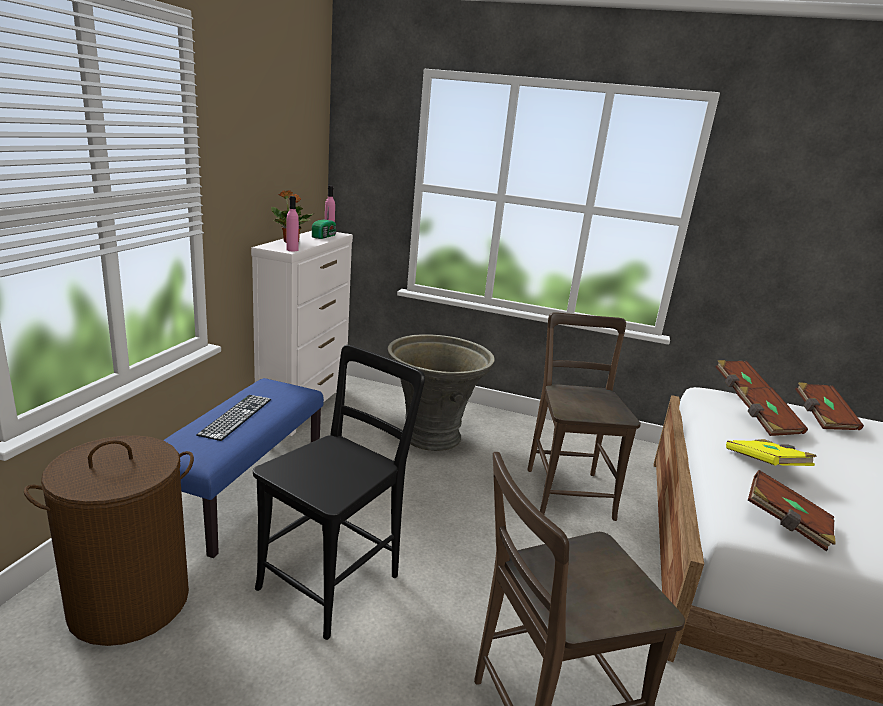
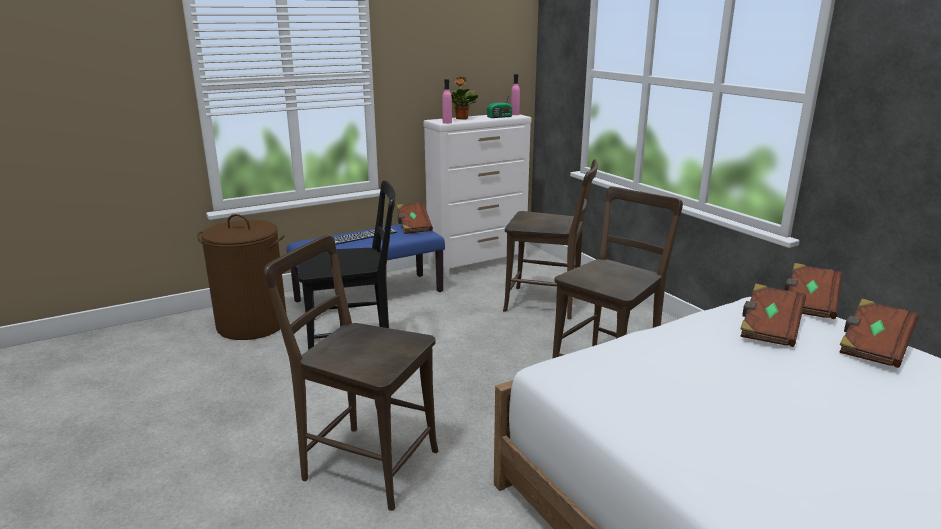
camera: 45 degrees right, 0 degrees up
(432, 436) = (547, 303): grey planter -> brown chair
(765, 465) = (677, 351): yellow book -> none
(786, 524) = (588, 382): brown book -> brown book (413, 227)

